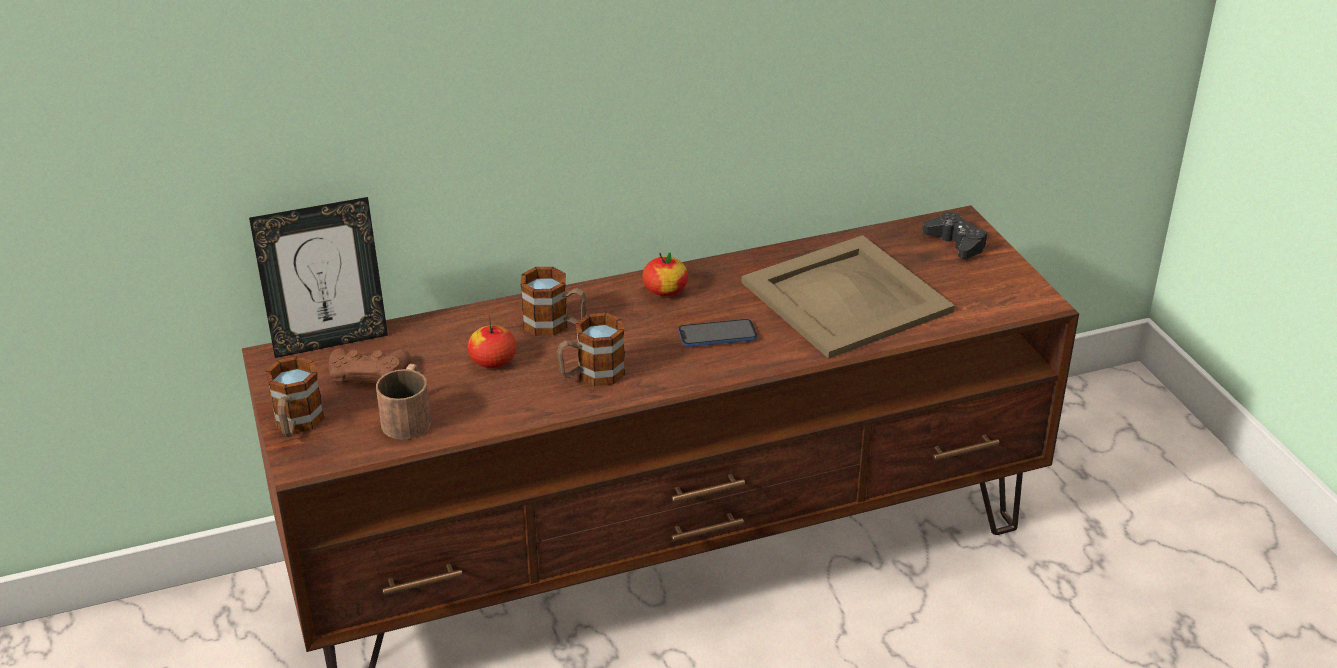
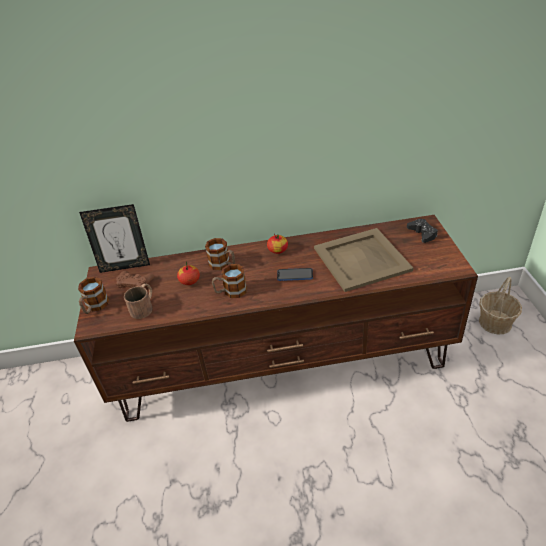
camera: 15 degrees right, 5 degrees up
(1105, 437) = (495, 322): none -> basket

